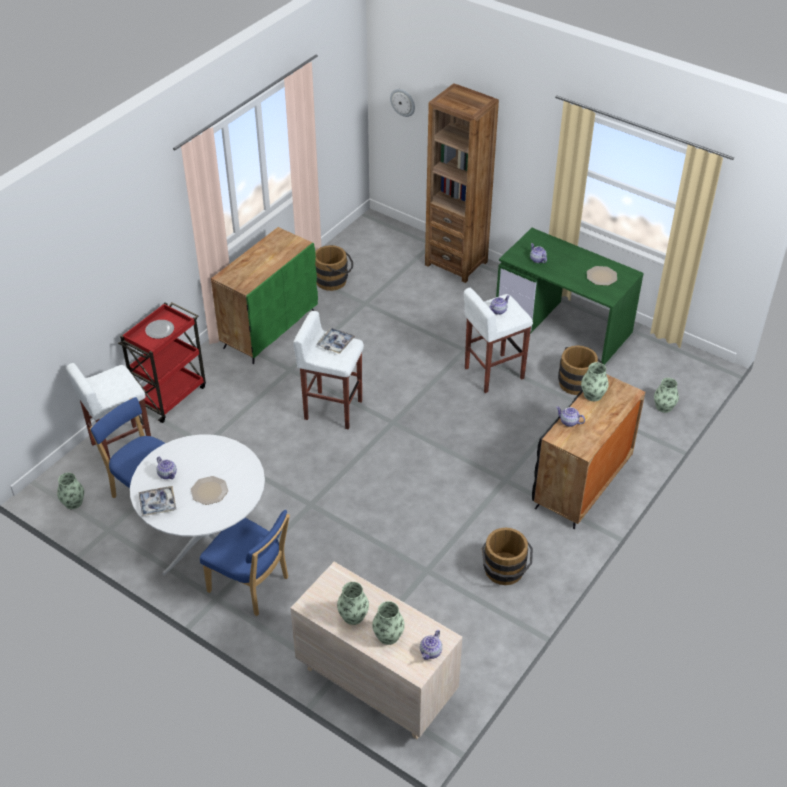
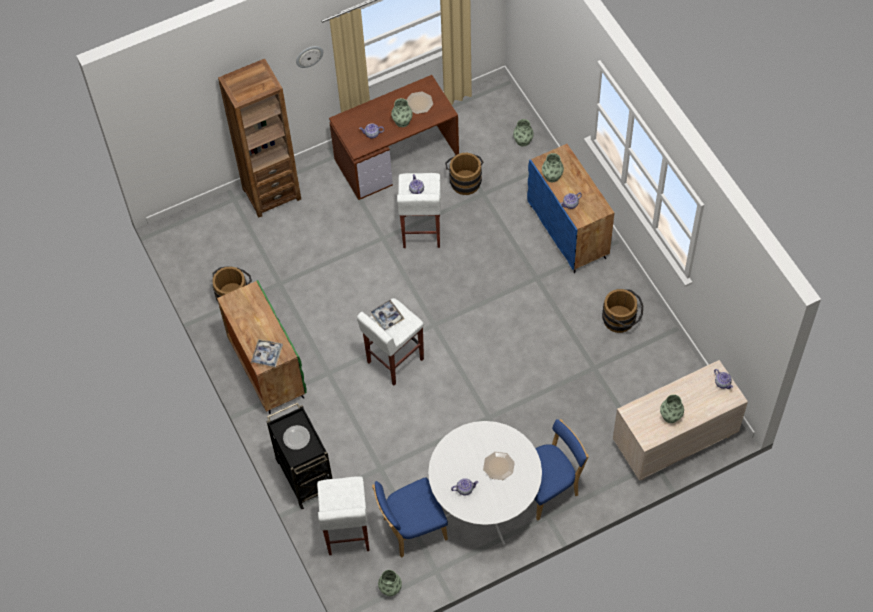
camera: 60 degrees left, 15 degrees up
(157, 504) = (493, 506): tray -> tray (267, 355)
(170, 395) = (305, 475): red cart -> black cart
(388, 635) = (697, 402): vase -> vase (402, 121)
(403, 102) = (165, 125): wall clock -> wall clock (309, 56)
(564, 325) = (397, 157): green desk -> brown desk
(582, 484) = (568, 232): black cabinet -> blue cabinet

